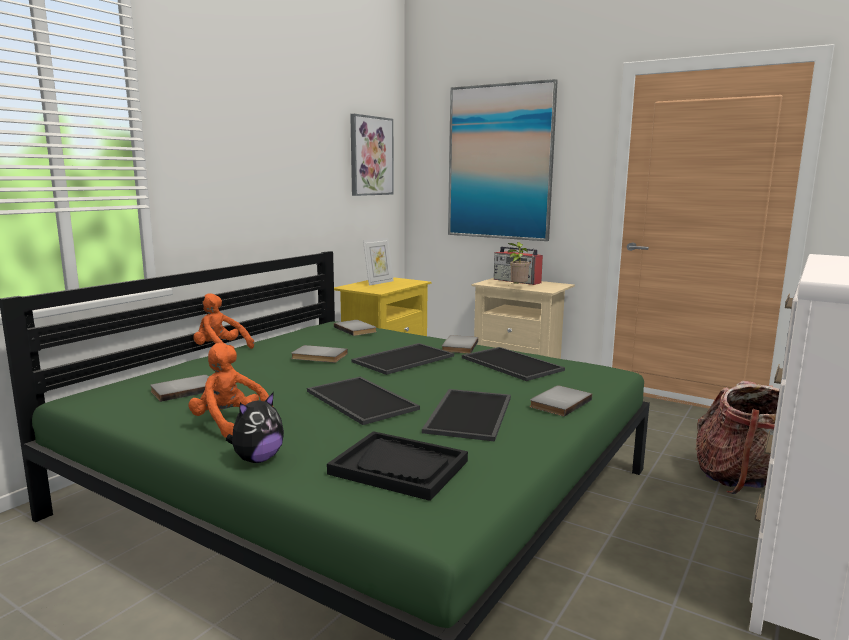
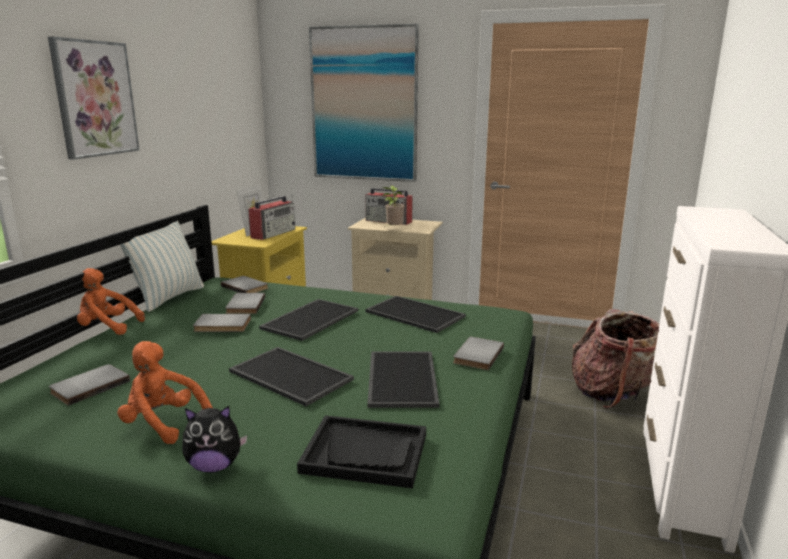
camera: 15 degrees left, 5 degrees up
(257, 459) = (215, 466): plush toy -> plush toy turned 60 degrees clockwise
(284, 333) = (169, 298): none -> pillow
(371, 156) = (231, 99): picture -> picture (95, 99)
(396, 284) = (274, 233): none -> radio
(458, 346) = (356, 298): grey book -> grey book (244, 305)

